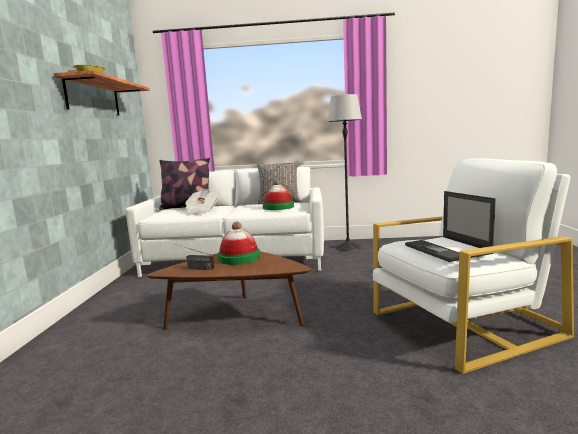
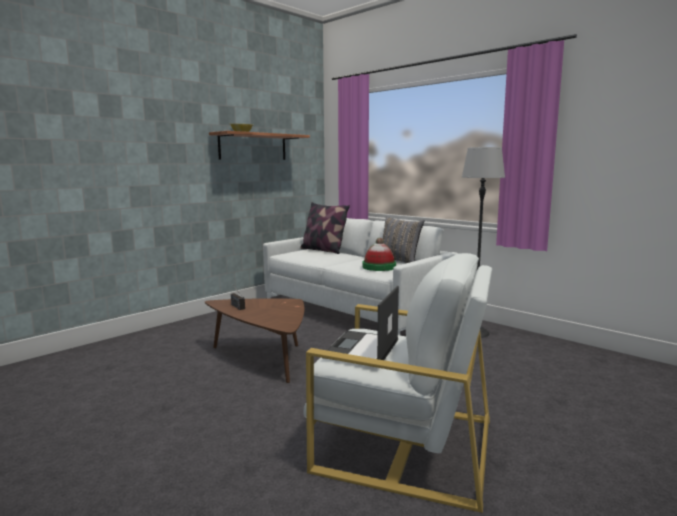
camera: 40 degrees right, 0 degrees up
(201, 211) = (319, 257): newspaper -> none
(239, 258) = (276, 306): hat -> none

